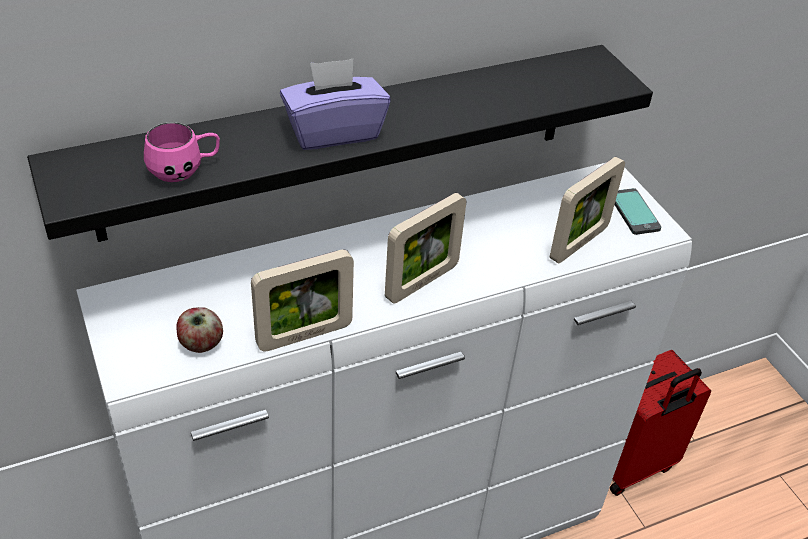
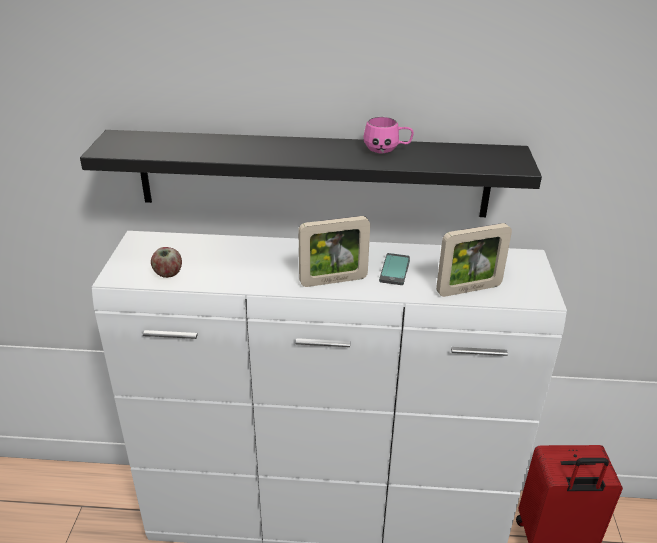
camera: 30 degrees right, 10 degrees down
(185, 171) = (178, 151): pink mug -> pink mug (387, 150)
(304, 335) = (232, 287): picture frame -> none
(333, 131) = (285, 152): purple tissue box -> none
(634, 212) = (530, 282): phone -> phone (395, 270)

